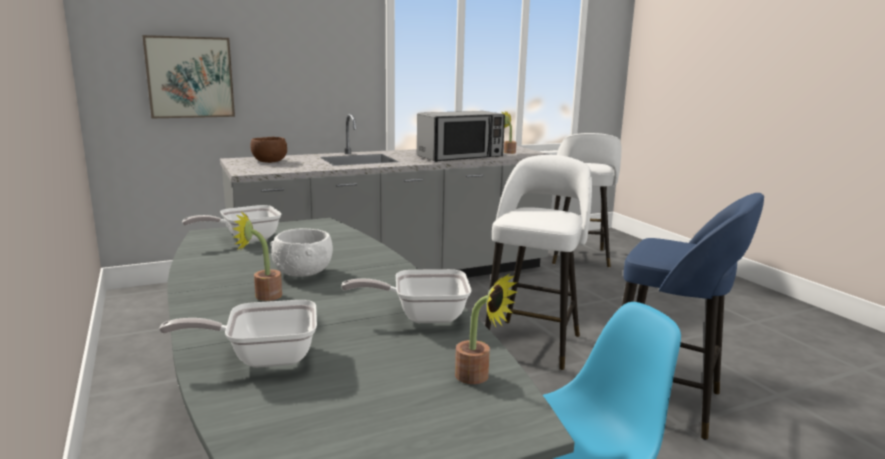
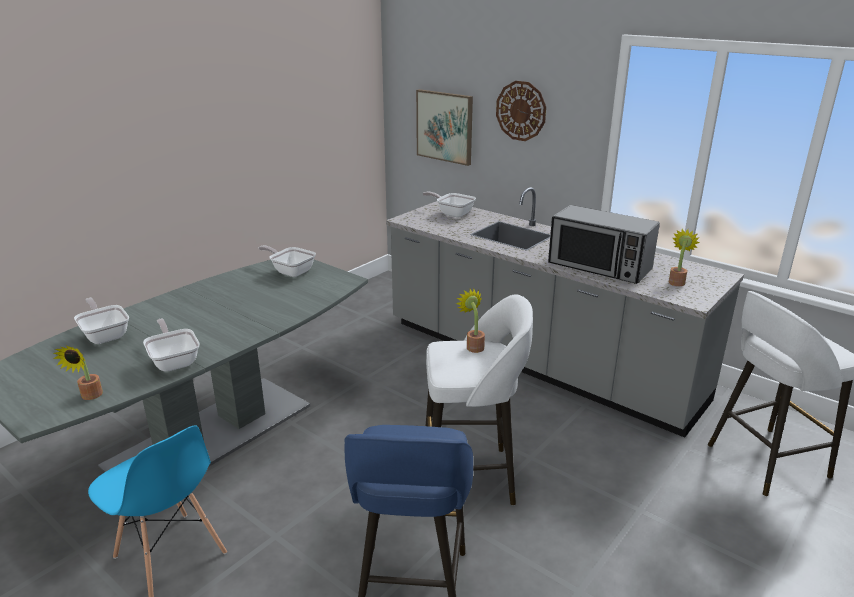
camera: 65 degrees right, 10 degrees up
(263, 295) = (189, 308): potted plant -> potted plant (473, 346)
(269, 161) = (452, 213): brown bowl -> frying pan
(293, 48) = (521, 111): none -> wall clock
(304, 272) = (234, 307): white bowl -> none

